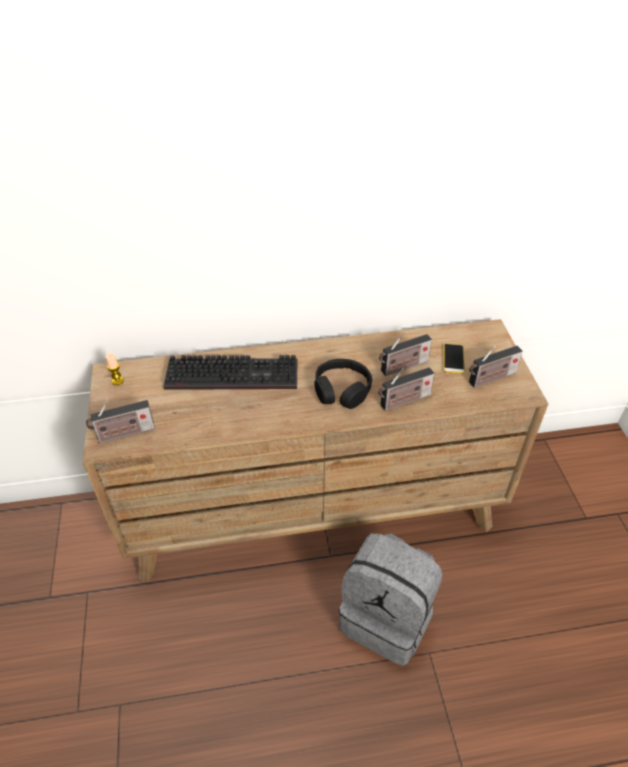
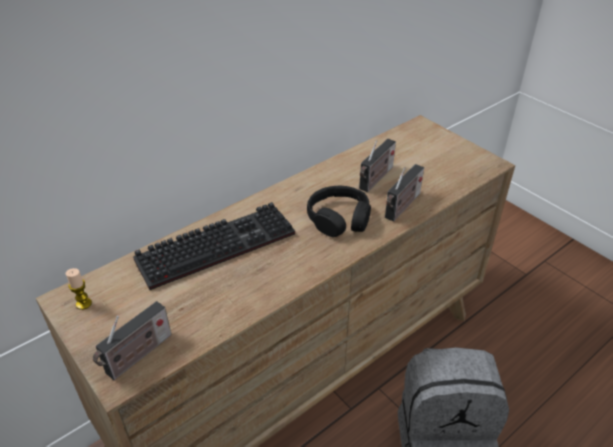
camera: 30 degrees left, 5 degrees down
(453, 359) = (412, 158): phone -> none
(490, 378) = (455, 162): radio -> none

